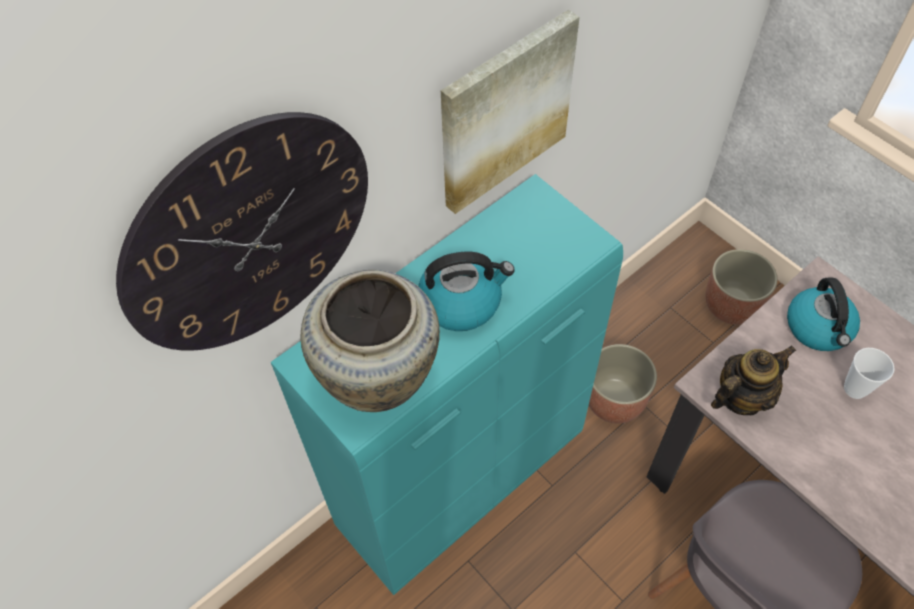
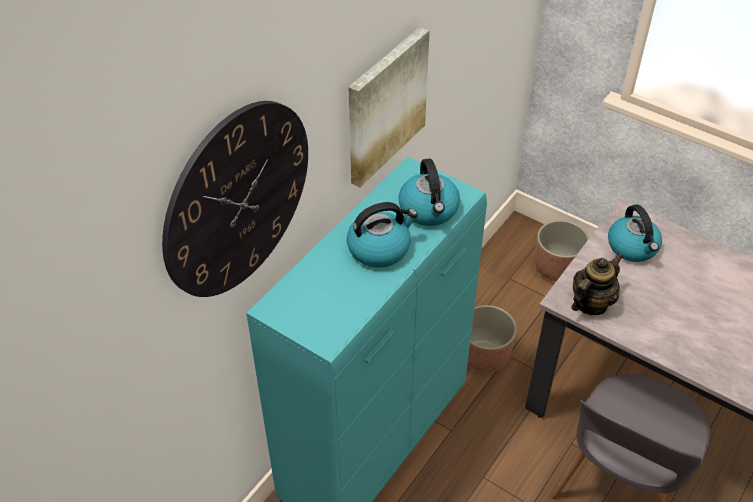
camera: 15 degrees left, 10 degrees down
(380, 376) = (334, 307): beige vase -> none
(541, 257) = (429, 210): none -> kettle
(855, 389) = (670, 283): cup -> none

